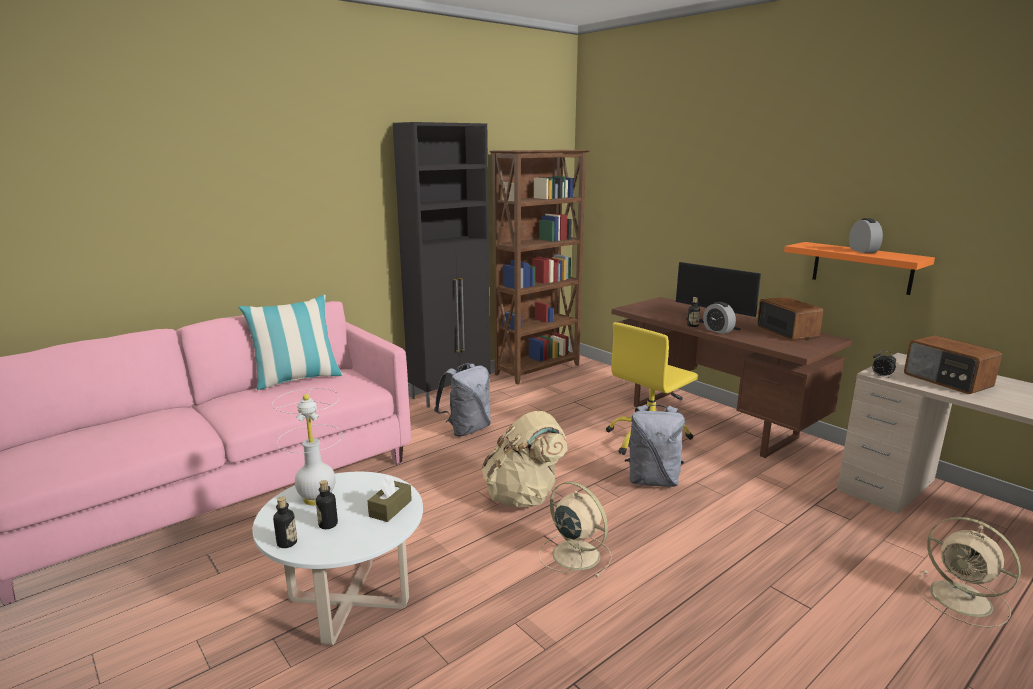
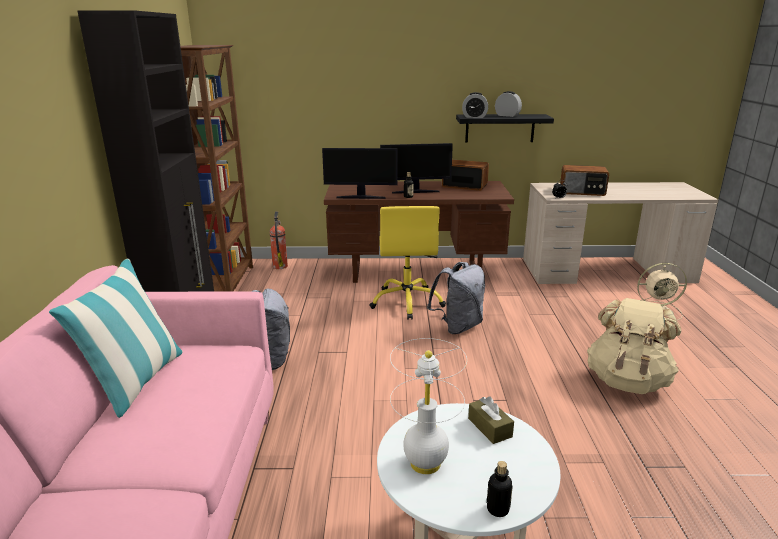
camera: 50 degrees left, 5 degrees up
(328, 524) = (485, 472): bottle -> none
(524, 497) = (412, 384): beige backpack -> beige backpack (627, 381)
(574, 554) = (509, 398): beige fan -> none
(601, 371) = (280, 266): none -> fire extinguisher
(647, 314) = (361, 197): none -> monitor
(718, 330) = (430, 196): alarm clock -> alarm clock (474, 117)
(862, 267) = (499, 128): orange shelf -> black shelf

